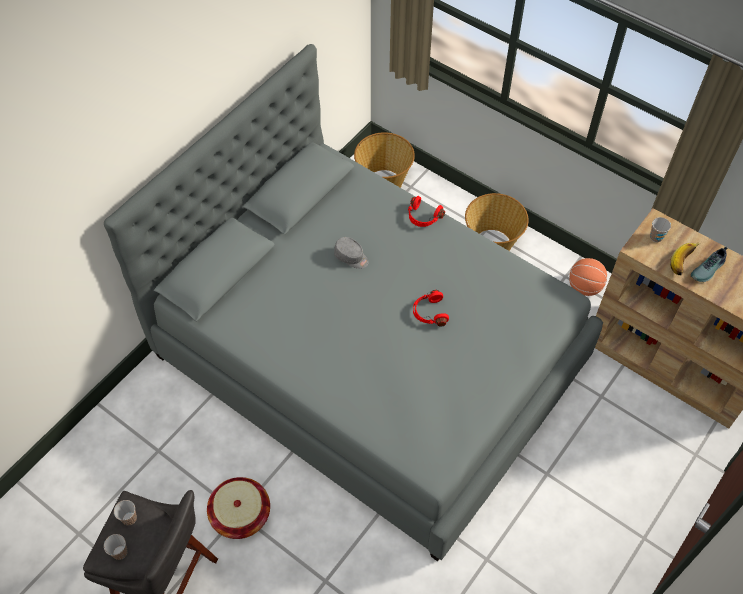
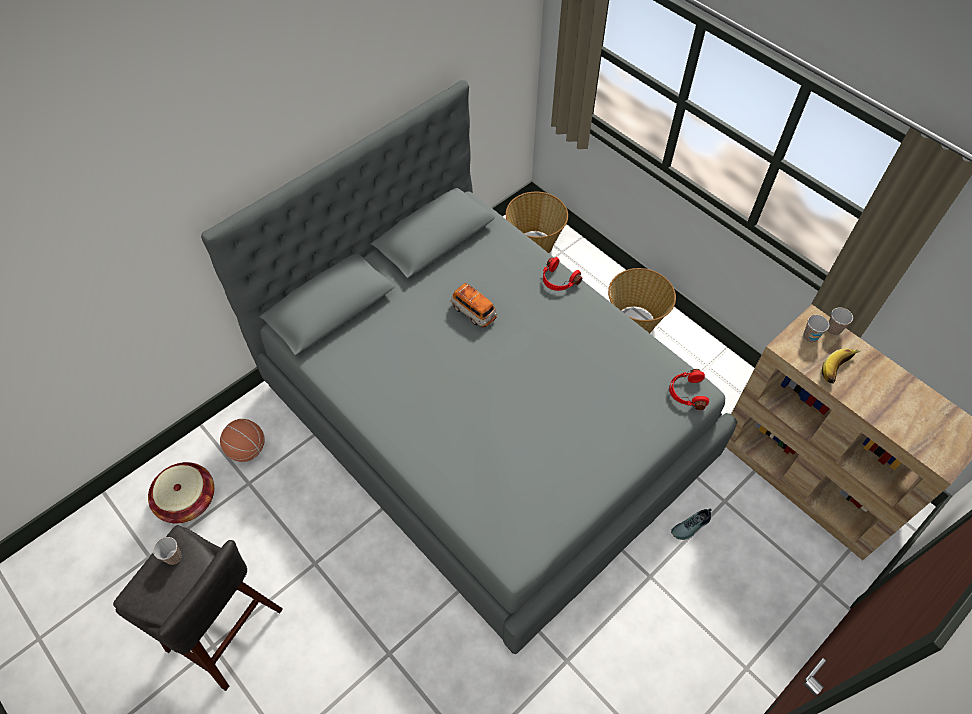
camera: 10 degrees right, 0 degrees up
(120, 552) = (154, 593): cup -> cup (833, 329)
(240, 514) = (316, 565): basket -> basket (187, 500)
(351, 257) = (473, 312): grey cap -> toy car
(429, 313) = (544, 383): red headphones -> red headphones (686, 393)
(584, 287) = (725, 380): basketball -> basketball (247, 449)
(708, 270) = (866, 382): shoe -> shoe (691, 527)

